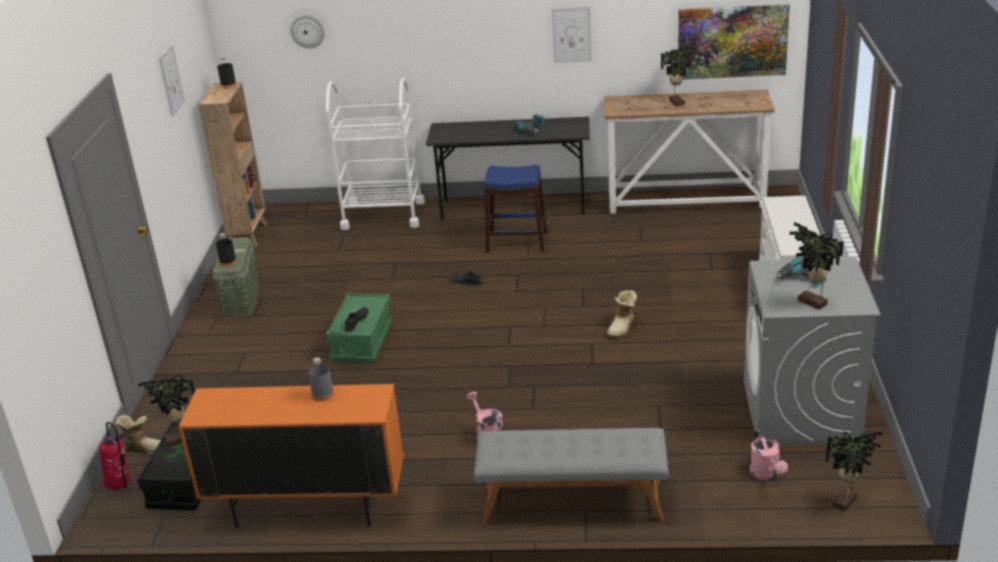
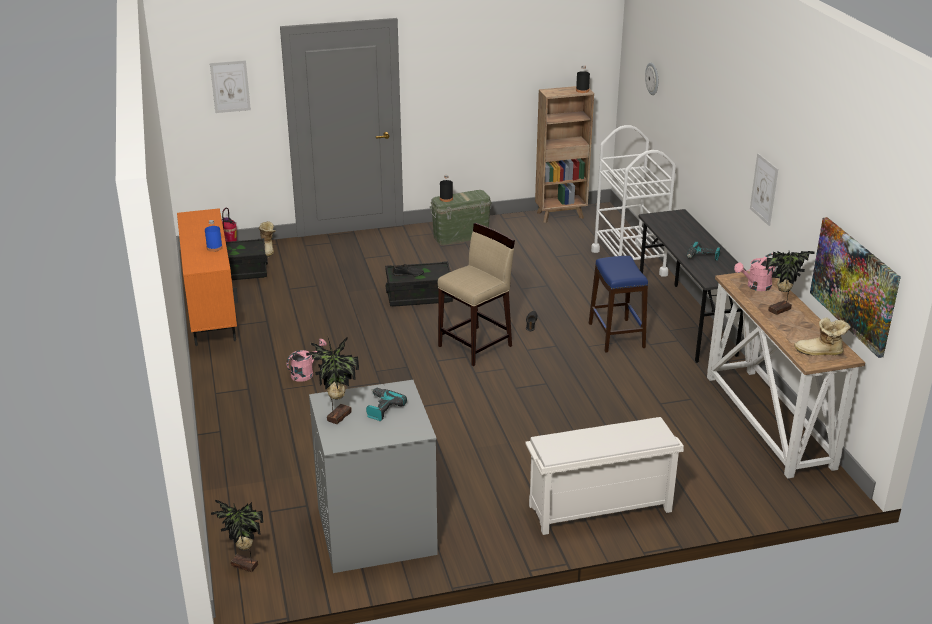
camera: 70 degrees right, 0 degrees up
(171, 80) = (508, 57): picture -> picture (230, 86)
(180, 441) = (243, 246): potted plant -> none
(322, 394) = (214, 248): grey bottle -> blue bottle
(362, 342) = (419, 296): green storage box -> black storage box
(492, 319) = (476, 346): none -> beige stool
(572, 503) = (229, 424): grey bench -> none
(623, 327) = (487, 414): boot -> boot (820, 353)
(767, 474) = (277, 518): pink watering can -> pink watering can (755, 286)

